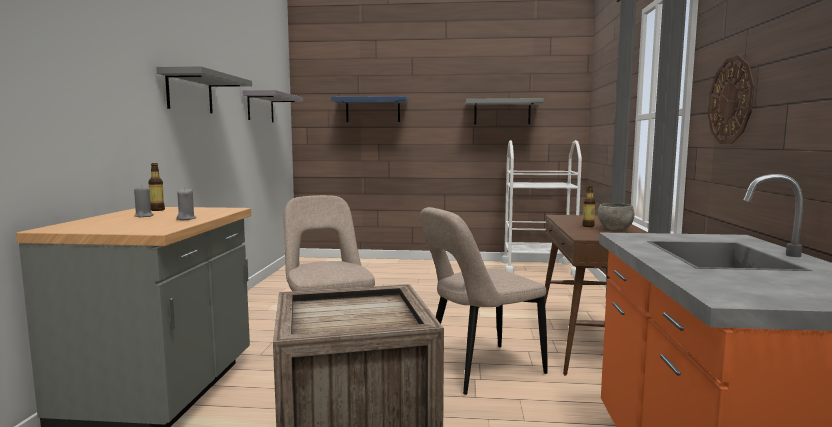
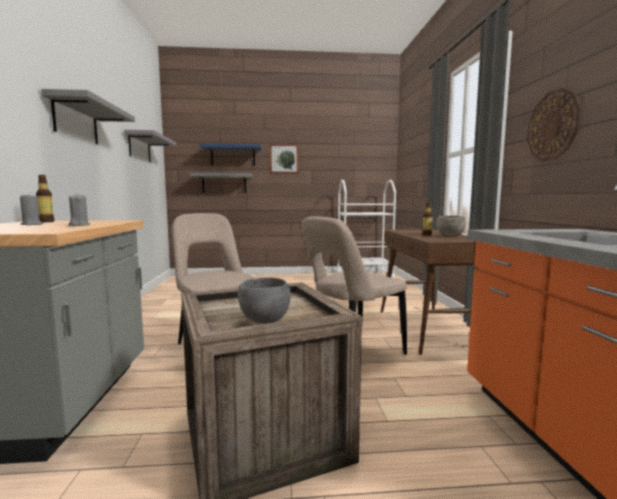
camera: 10 degrees left, 0 degrees up
(349, 327) = (264, 321): none -> grey bowl
(436, 113) = (284, 159): none -> picture
(502, 112) = (334, 159): grey shelf -> grey shelf (224, 183)

